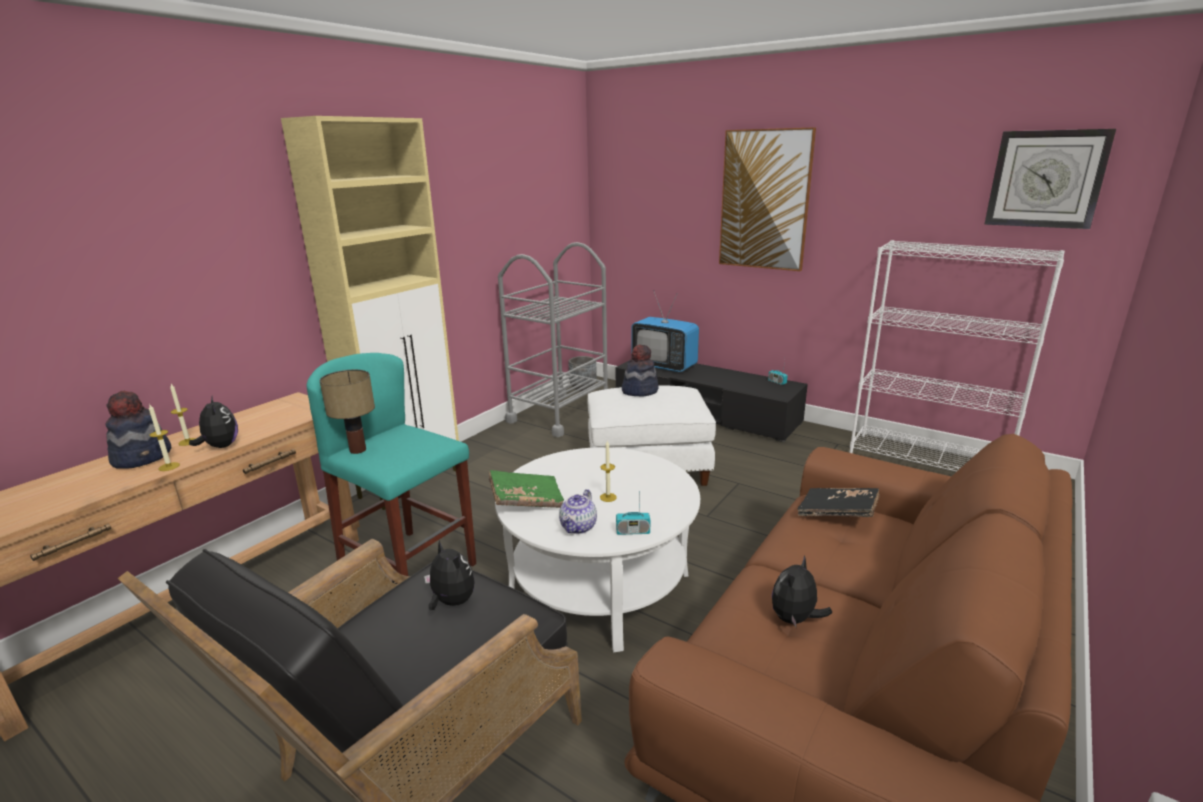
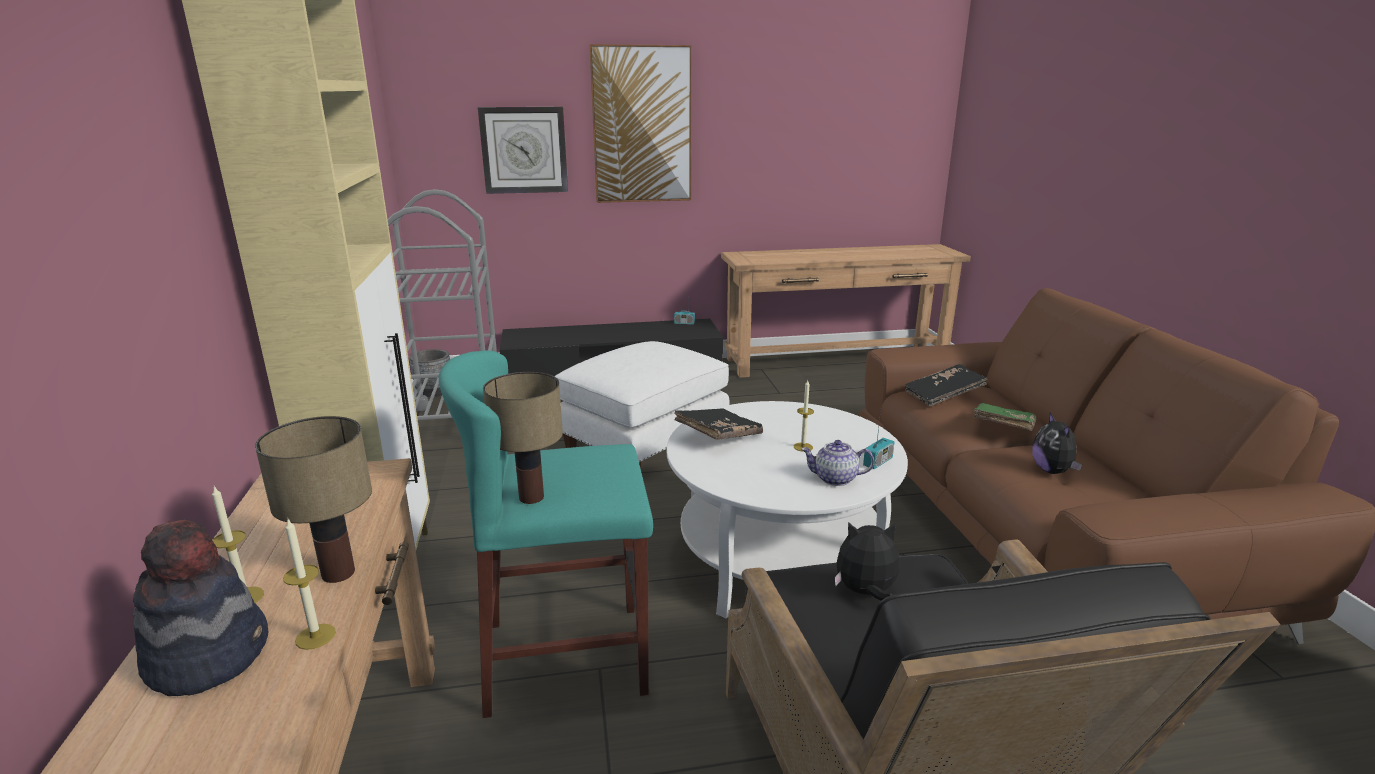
camera: 45 degrees left, 0 degrees up
(220, 446) = (336, 574): plush toy -> table lamp
(526, 501) = (745, 481): green book -> green book (1002, 428)
(574, 466) = (718, 436): none -> black book
(579, 527) = (835, 479): teapot -> teapot turned 120 degrees clockwise
(639, 390) = (627, 354): hat -> none
(664, 366) = (553, 335): television -> none
(928, 460) = (836, 361): white bookcase -> brown console table
(1046, 179) = (886, 97): wall clock -> wall clock (524, 150)

